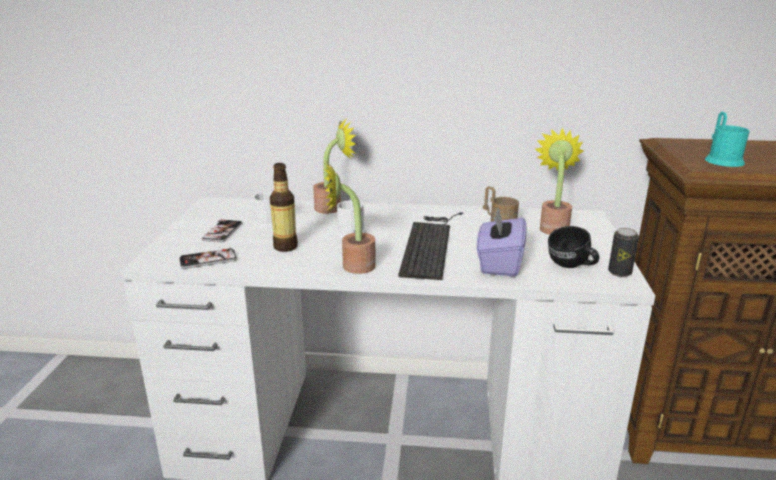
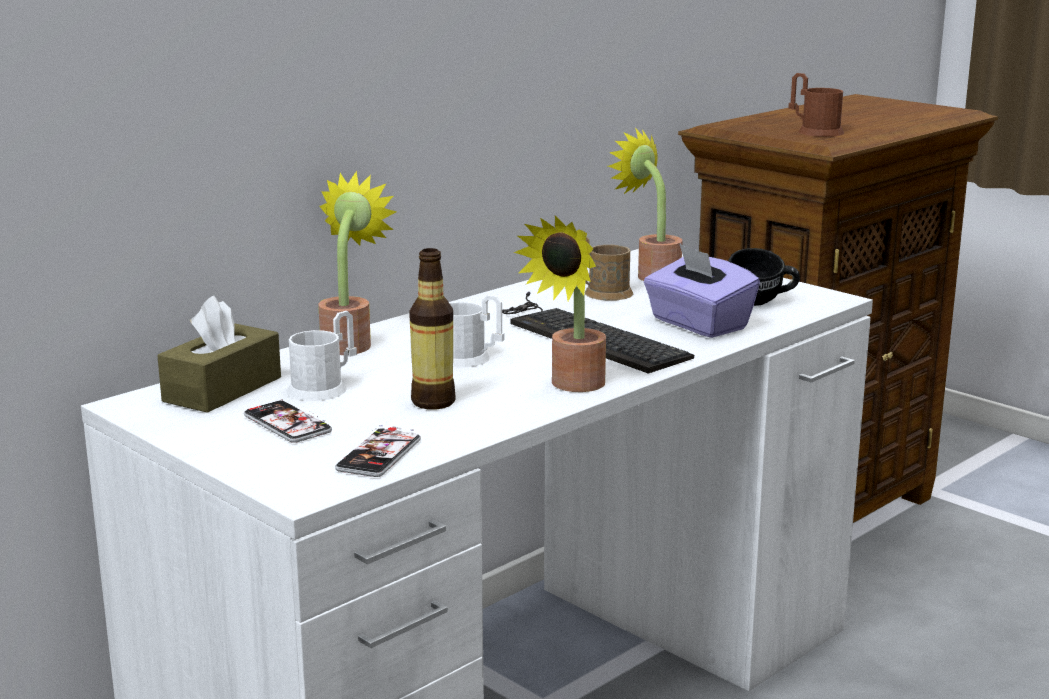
camera: 50 degrees left, 5 degrees down
(245, 208) = (222, 389): none -> brown tissue box
(619, 272) = (807, 292): can -> none
(721, 159) = (814, 131): turquoise mug -> brown mug

